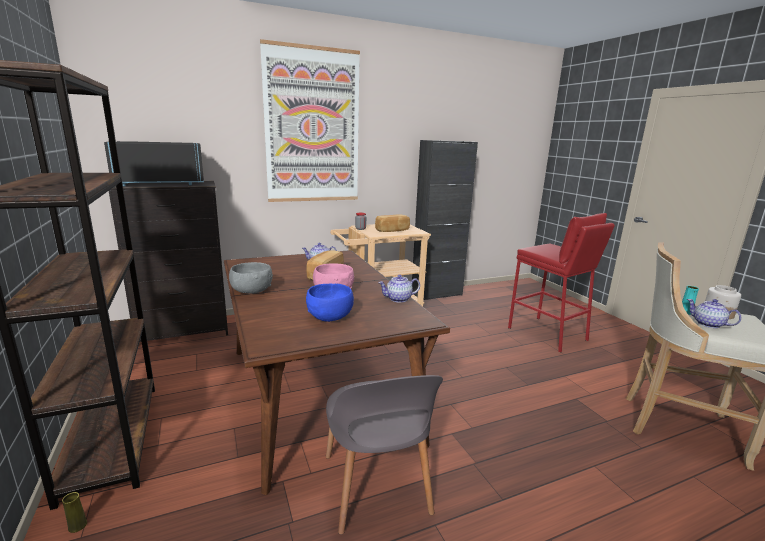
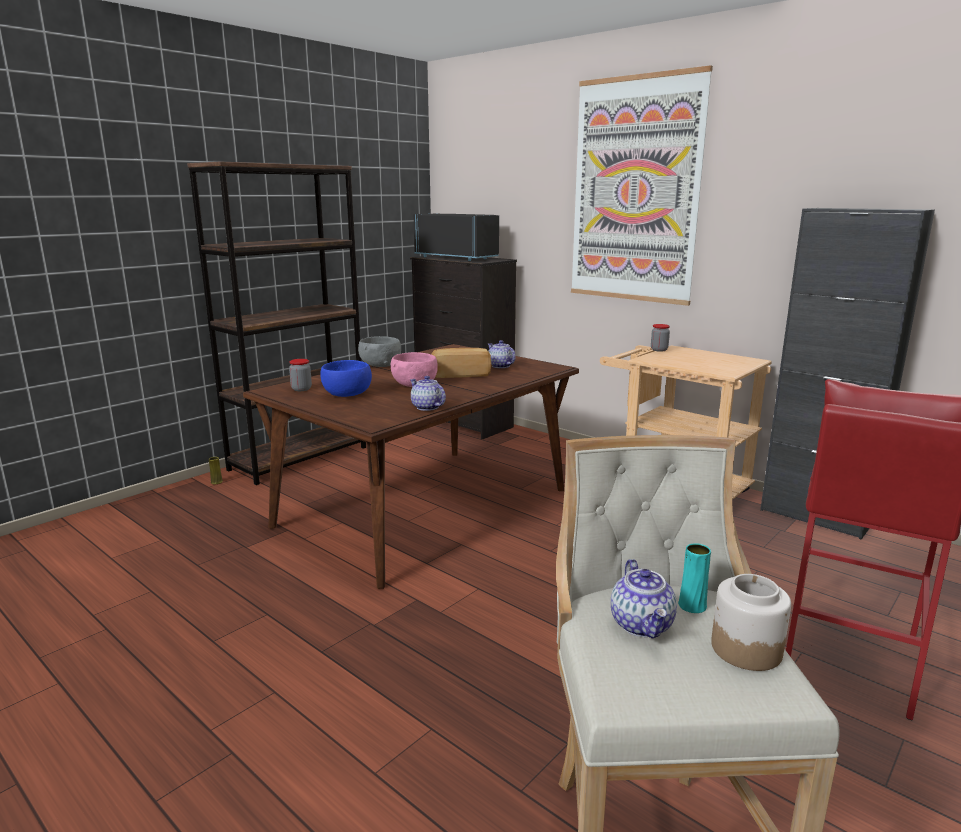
camera: 65 degrees right, 0 degrees up
(284, 331) = (301, 389): none -> jar
(376, 486) = (302, 572): grey chair -> none
(392, 230) = (694, 362): bread -> none
(707, 324) = (642, 625): teapot -> teapot turned 150 degrees clockwise

